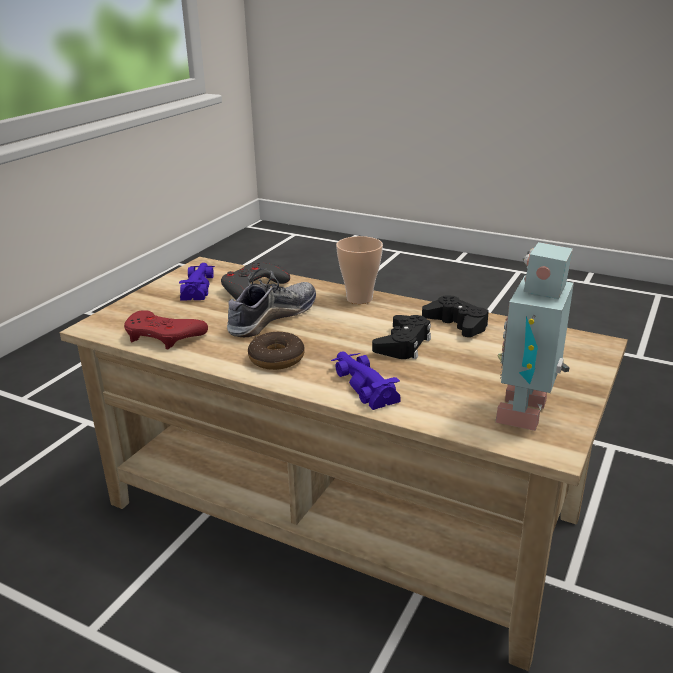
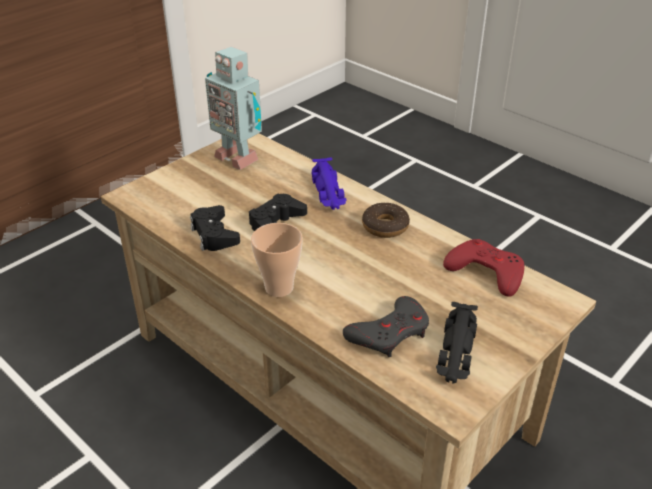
camera: 165 degrees left, 10 degrees up
(198, 286) = (456, 352): purple toy car -> black toy car
(272, 318) = (378, 276): shoe -> none
(528, 412) = (238, 157): toy robot -> toy robot turned 90 degrees clockwise

